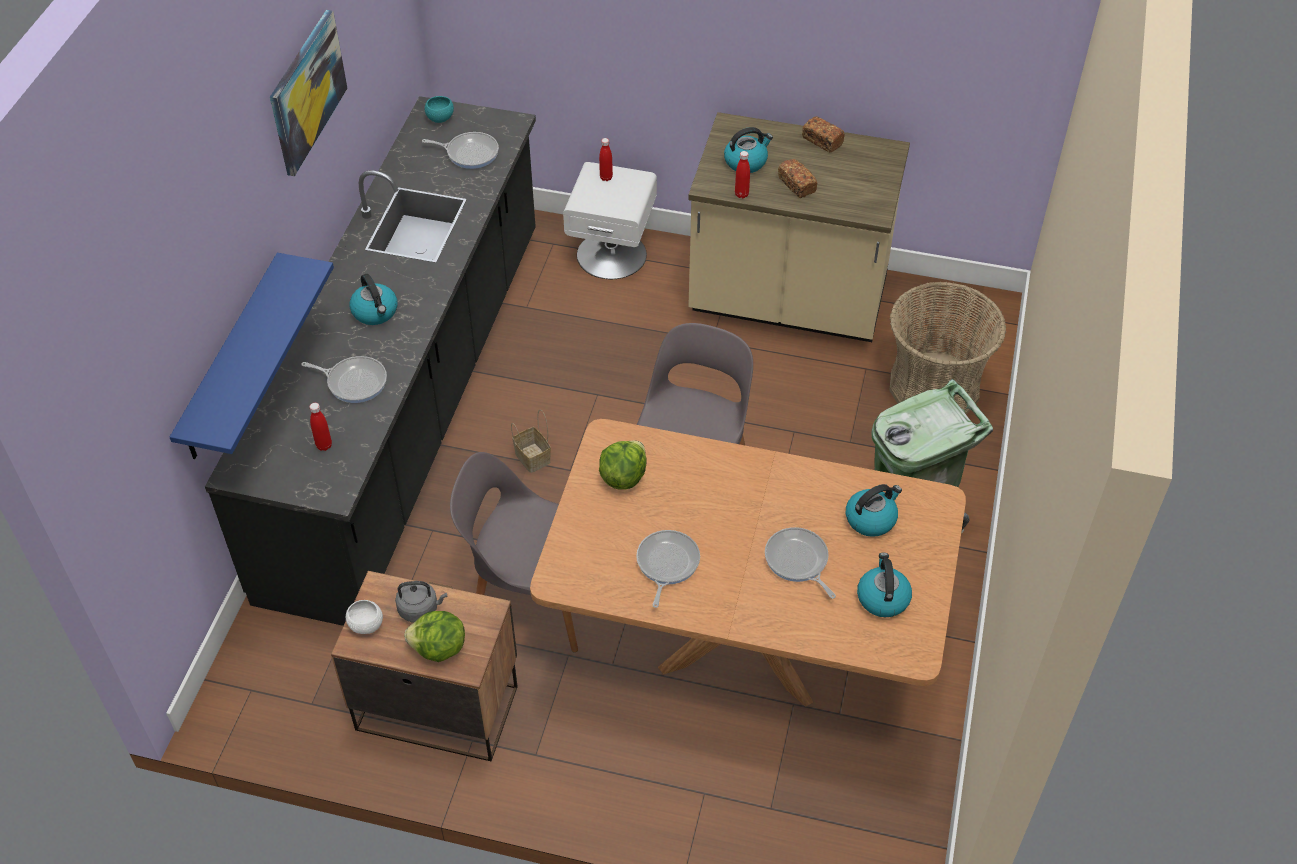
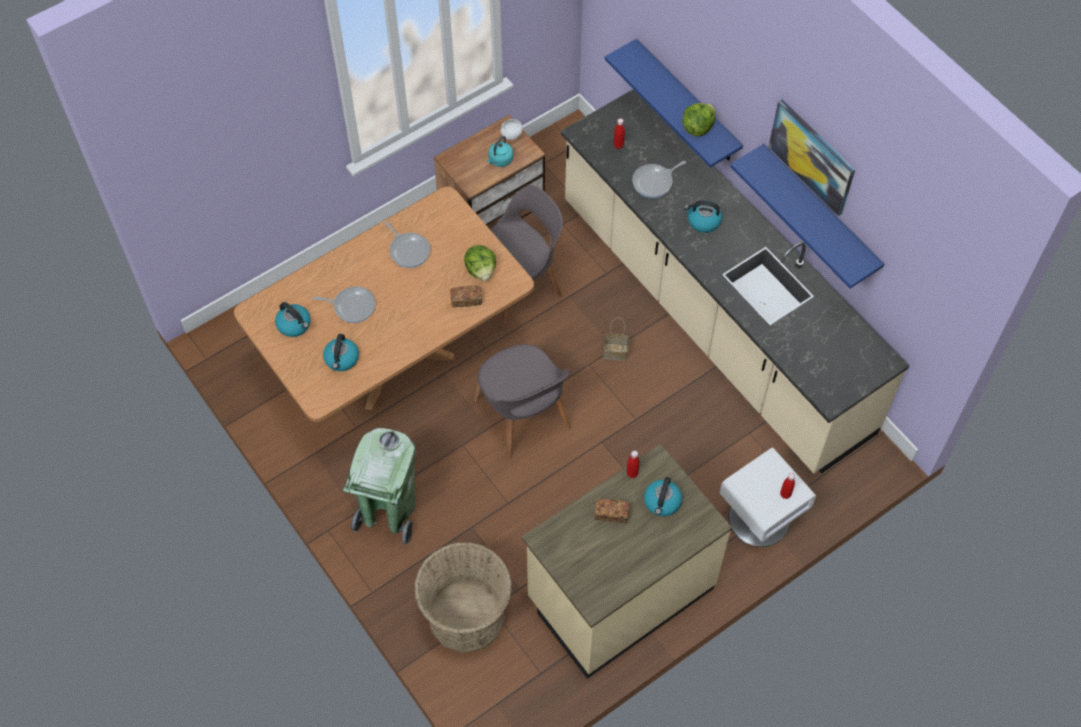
camera: 130 degrees right, 10 degrees up
(334, 141) = (819, 214): none -> blue shelf
(410, 406) = (712, 317): black counter -> beige counter
(420, 609) = (500, 160): grey kettle -> turquoise kettle
(439, 649) = (469, 154): lettuce -> lettuce (697, 127)
(440, 118) = (871, 361): turquoise bowl -> none
(469, 153) = (817, 355): frying pan -> none
(822, 141) = (642, 568): bread -> bread (466, 300)

